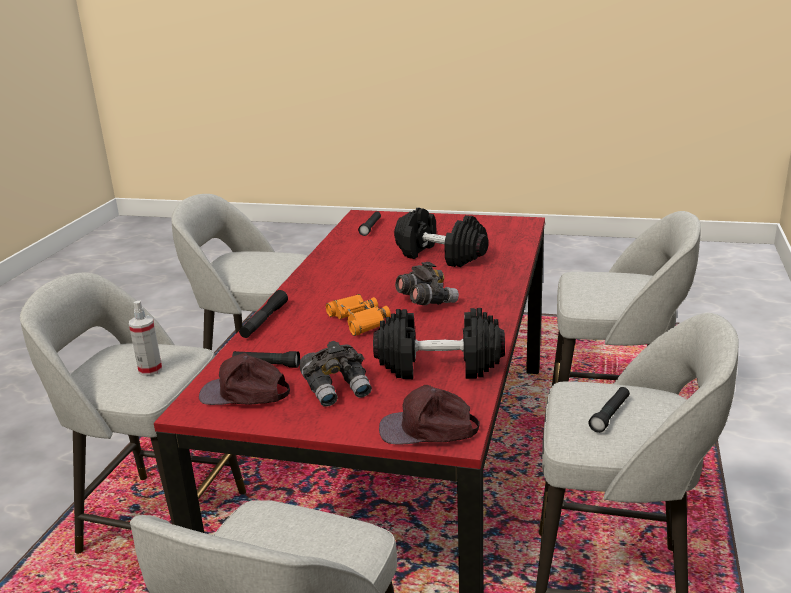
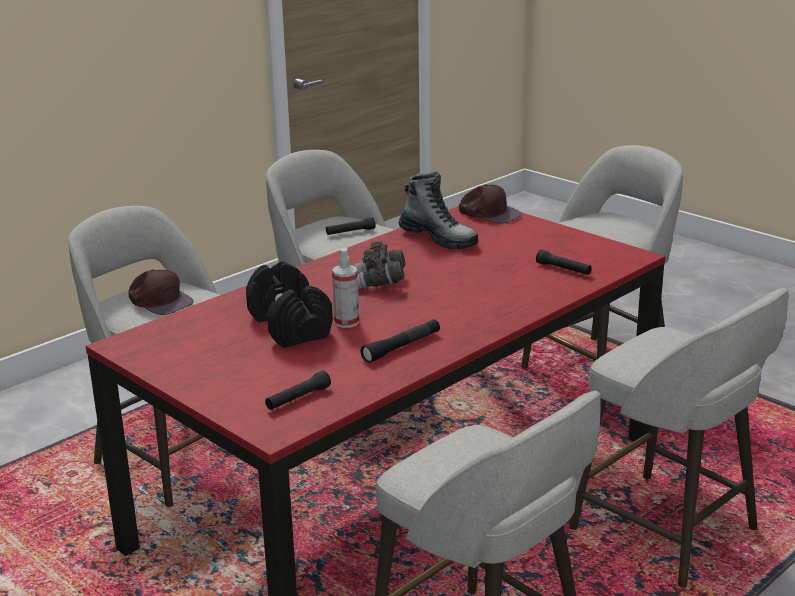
camera: 150 degrees left, 0 degrees up
(150, 369) = (661, 347): spray bottle -> spray bottle (346, 322)
(244, 394) = (591, 256): brown cap -> brown cap (160, 301)
(264, 320) = (540, 305): black flashlight -> black flashlight (401, 347)
(337, 389) = (523, 243): grey binoculars -> none
(358, 320) = (457, 283): orange binoculars -> none
(439, 366) = (438, 238): black dumbbell -> boot

